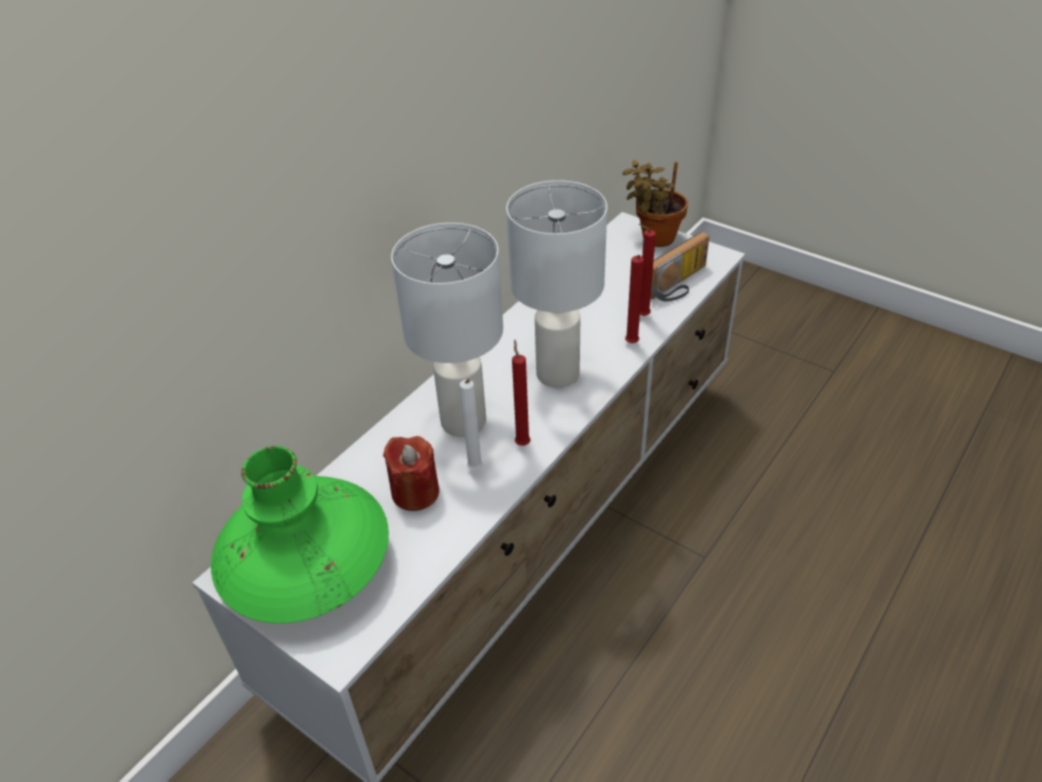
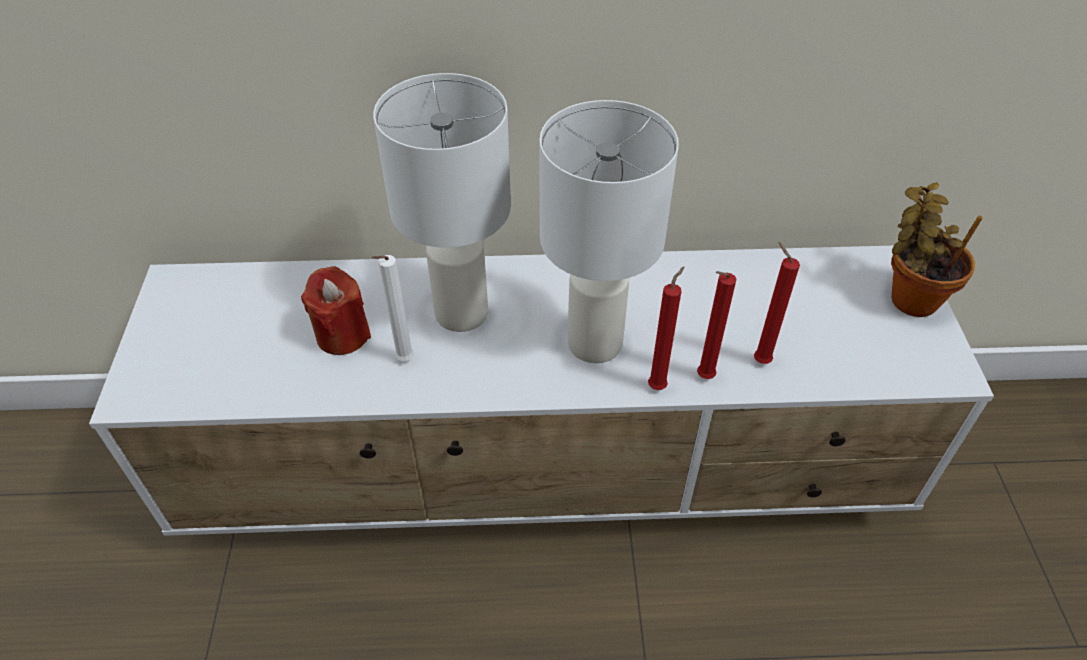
camera: 50 degrees right, 5 degrees up
(307, 565) = (209, 318): green vase -> none
(522, 442) = (470, 372): red candle -> red candle (658, 385)
(679, 285) = (854, 364): radio -> none

